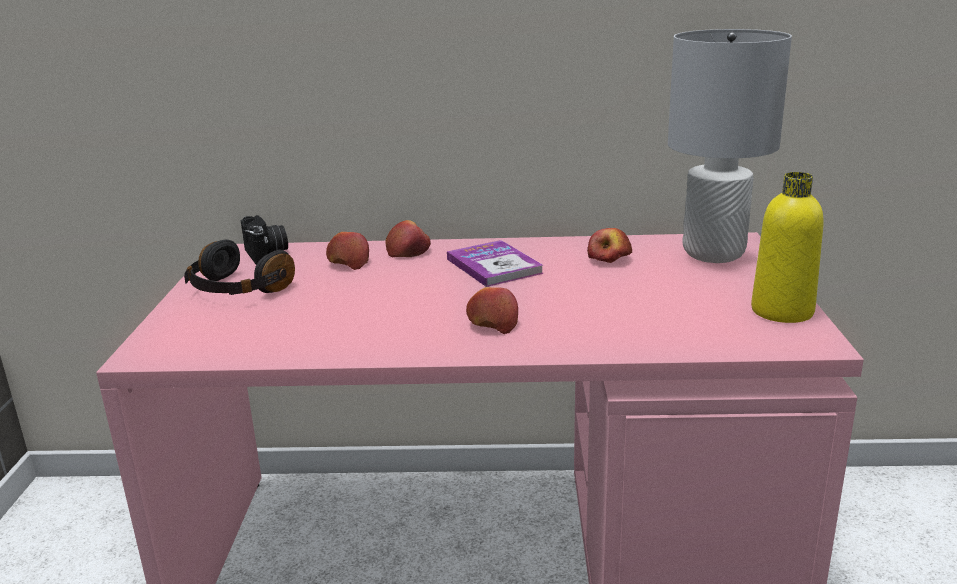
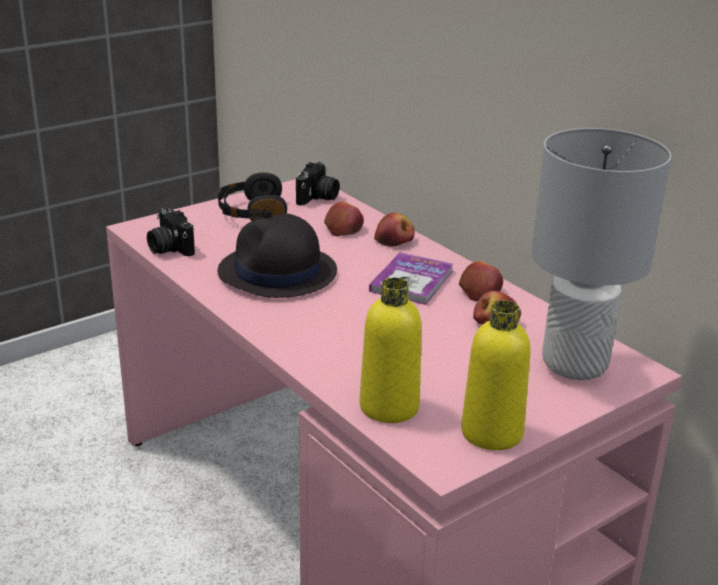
camera: 50 degrees right, 5 degrees up
(228, 350) = (169, 248): none -> camera
(384, 313) = (277, 273): none -> black hat
(492, 323) = (308, 316): apple -> apple (479, 291)
(701, 337) = (389, 407): none -> yellow bottle

